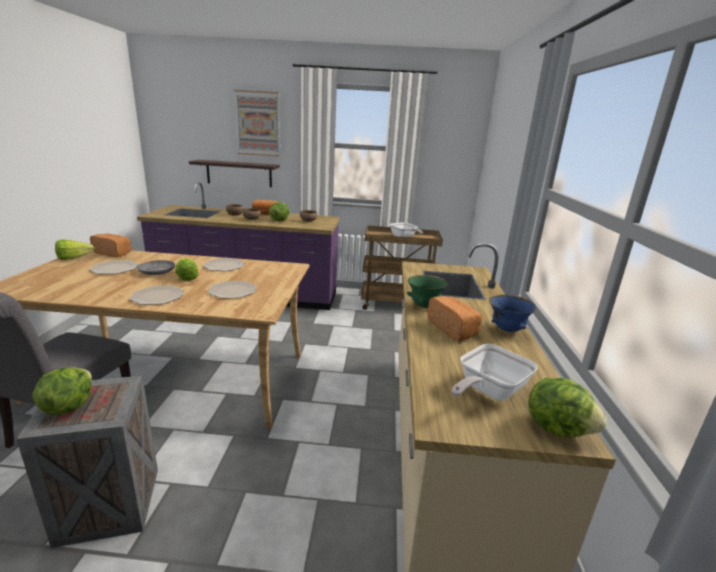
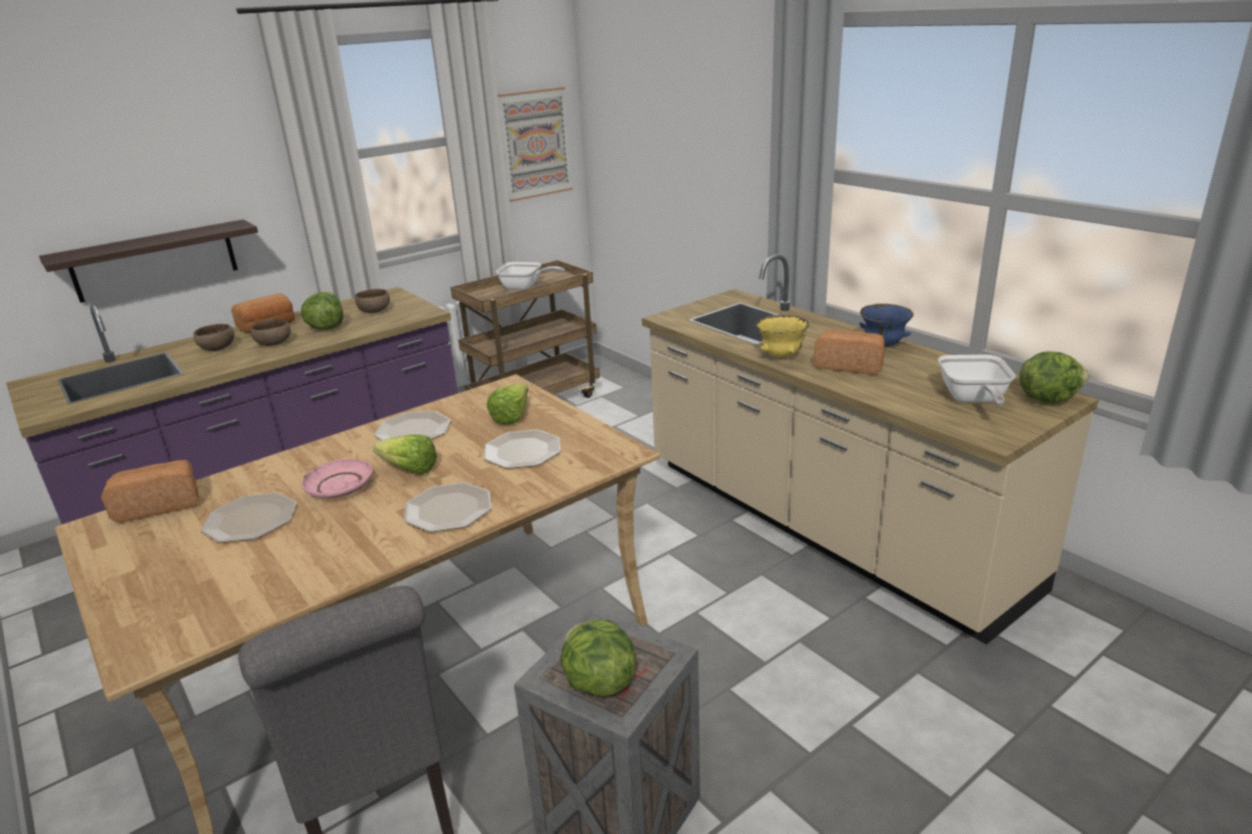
camera: 40 degrees left, 5 degrees up
(77, 258) = (116, 546): lettuce -> lettuce (515, 415)
(157, 272) = (340, 487): grey plate -> pink plate
(258, 123) = (174, 143): picture -> picture (535, 144)
(424, 306) = (781, 356): green bowl -> yellow bowl

